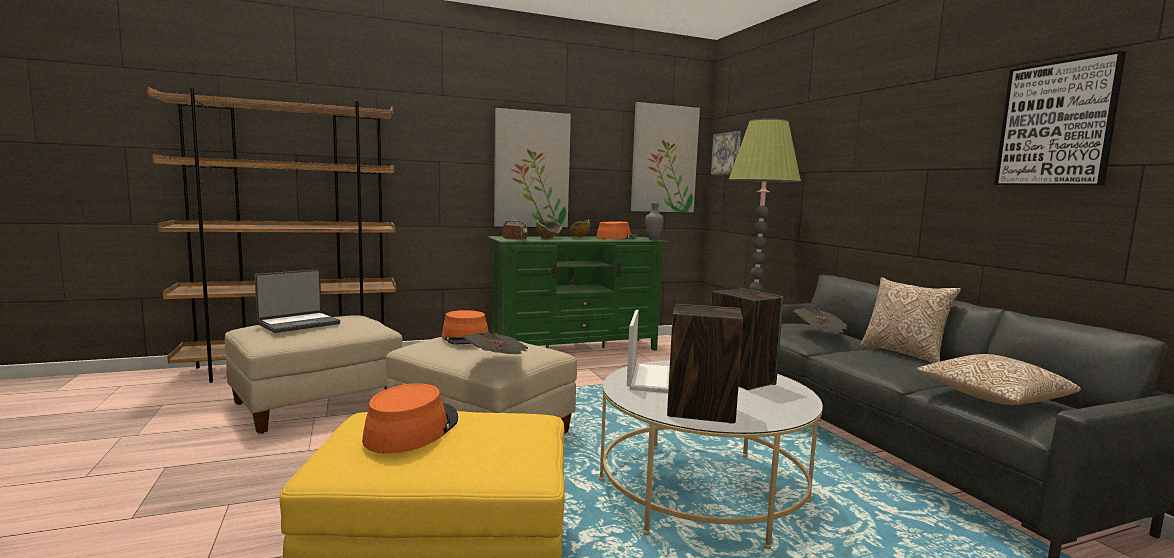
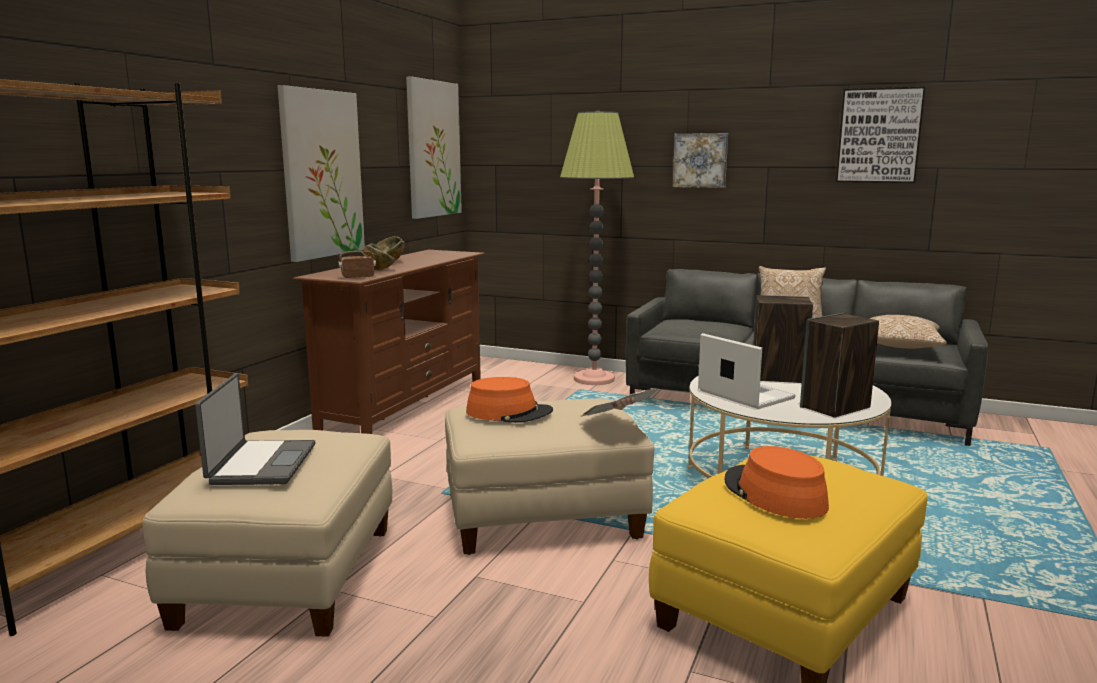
camera: 45 degrees left, 5 degrees up
(576, 349) = (405, 407): green tv stand -> brown tv stand
(616, 238) = (423, 256): orange hat -> none
(654, 240) = (467, 253): grey vase -> none
(727, 153) = (499, 141): picture -> picture (700, 160)
(821, 335) = (718, 326): newspaper -> none

